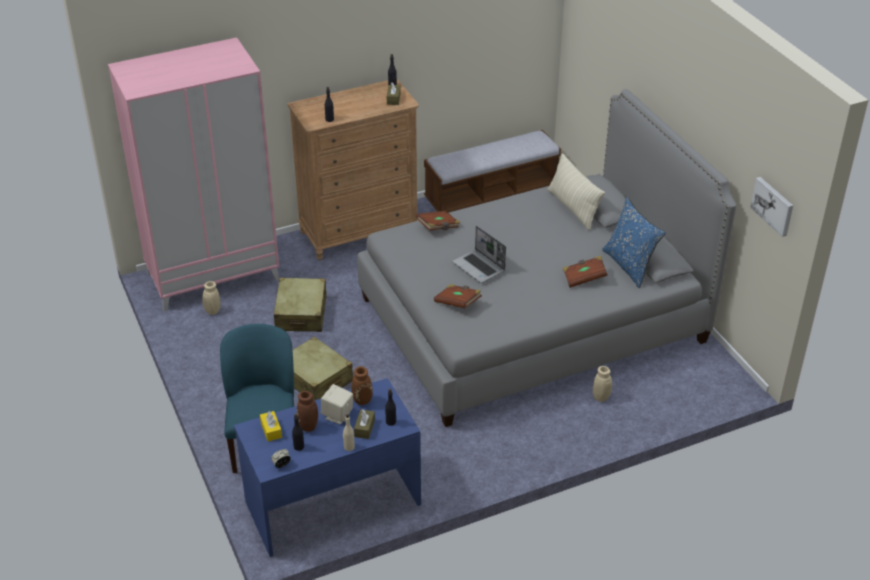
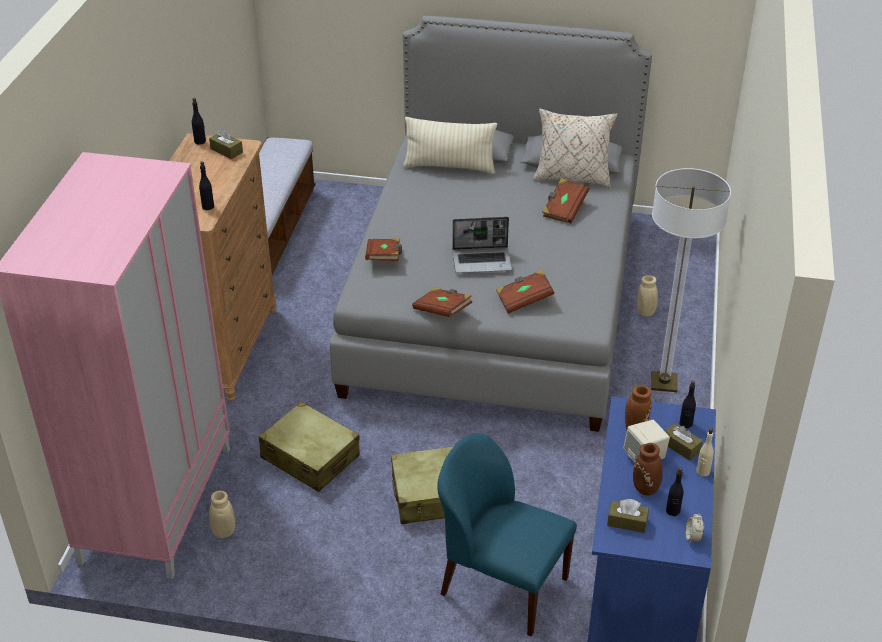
camera: 55 degrees left, 0 degrees up
(271, 430) = (627, 522): yellow tissue box -> brown tissue box
(409, 274) = (442, 311): none -> brown book
(530, 439) = (664, 383): none -> floor lamp
(630, 266) = (572, 177): blue pillow -> beige pillow
(773, 205) = (700, 28): picture -> none

